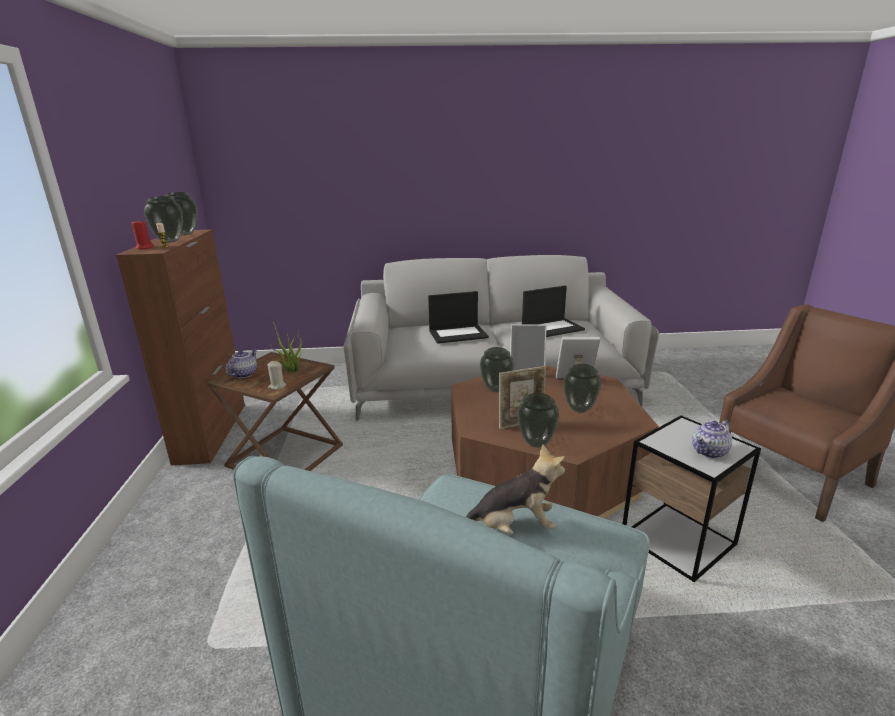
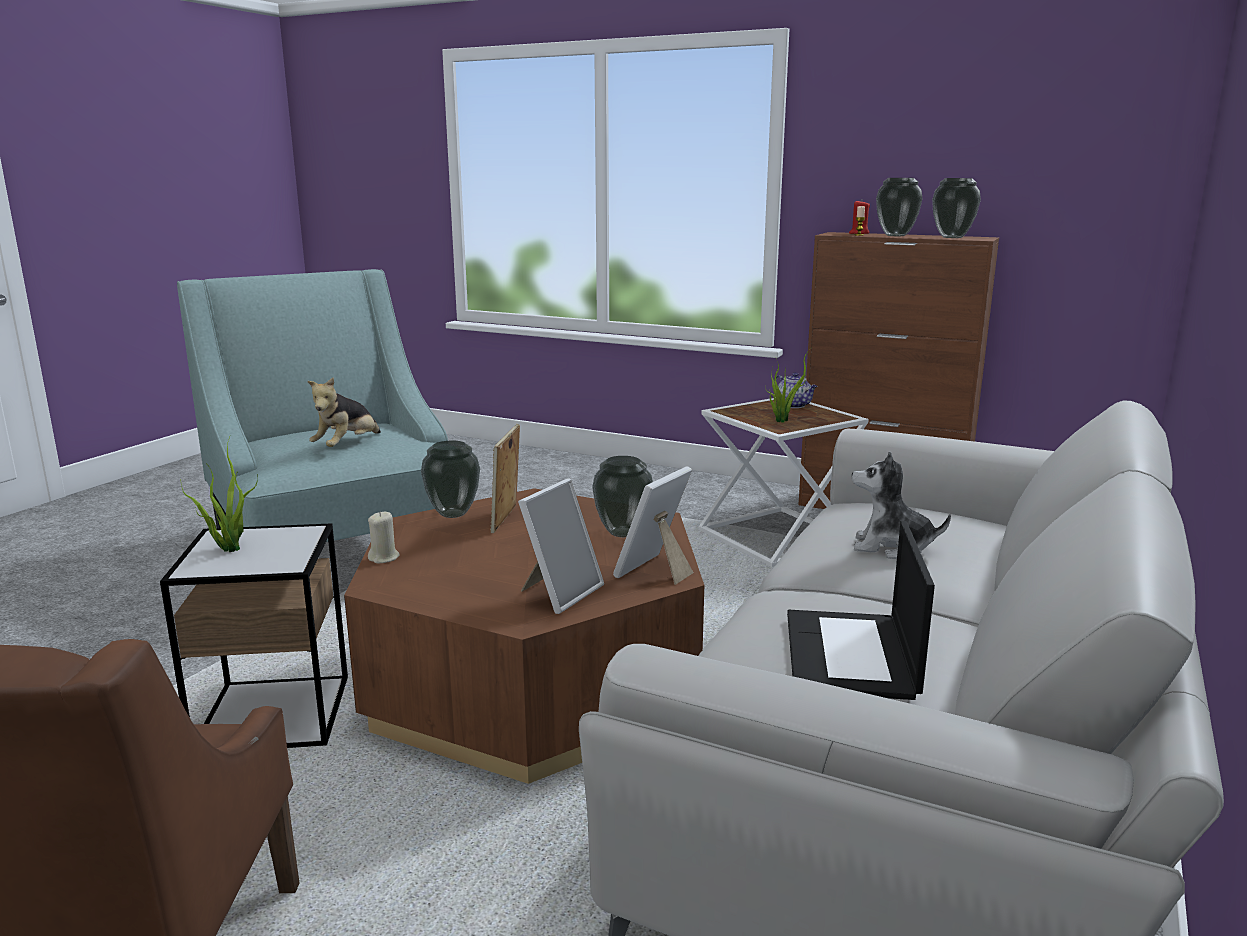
camera: 120 degrees right, 5 degrees down
(277, 386) = (737, 412): beige candle -> beige candle (384, 558)
(285, 455) = (780, 537): brown side table -> white side table
(458, 334) = (891, 547): laptop -> plush toy
(579, 409) = (478, 563): vase -> none
(709, 452) = (228, 548): teapot -> potted plant

